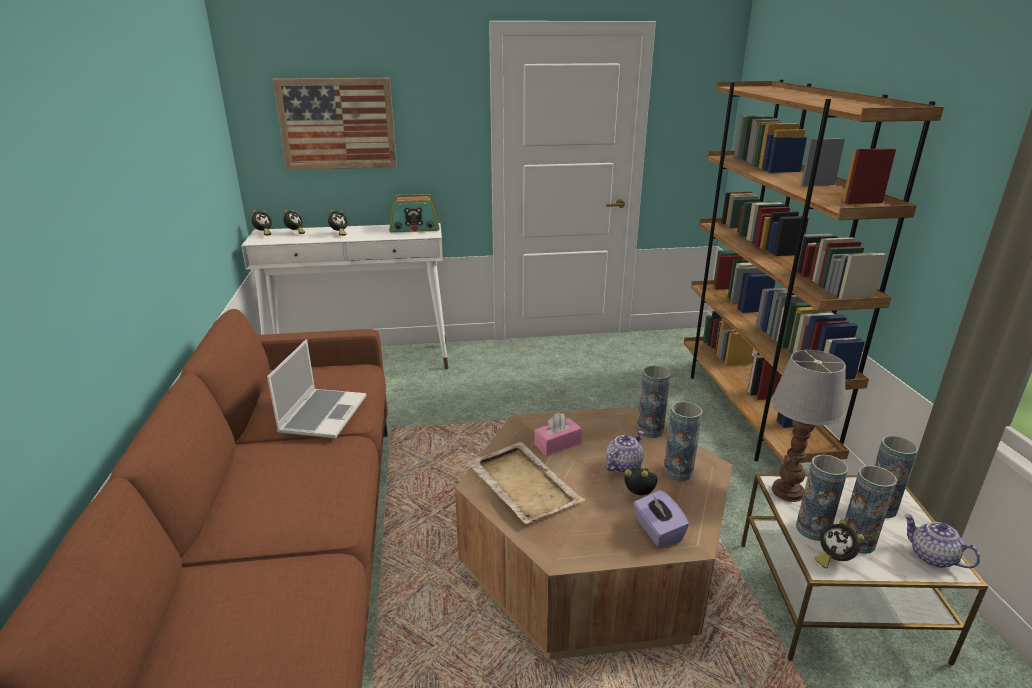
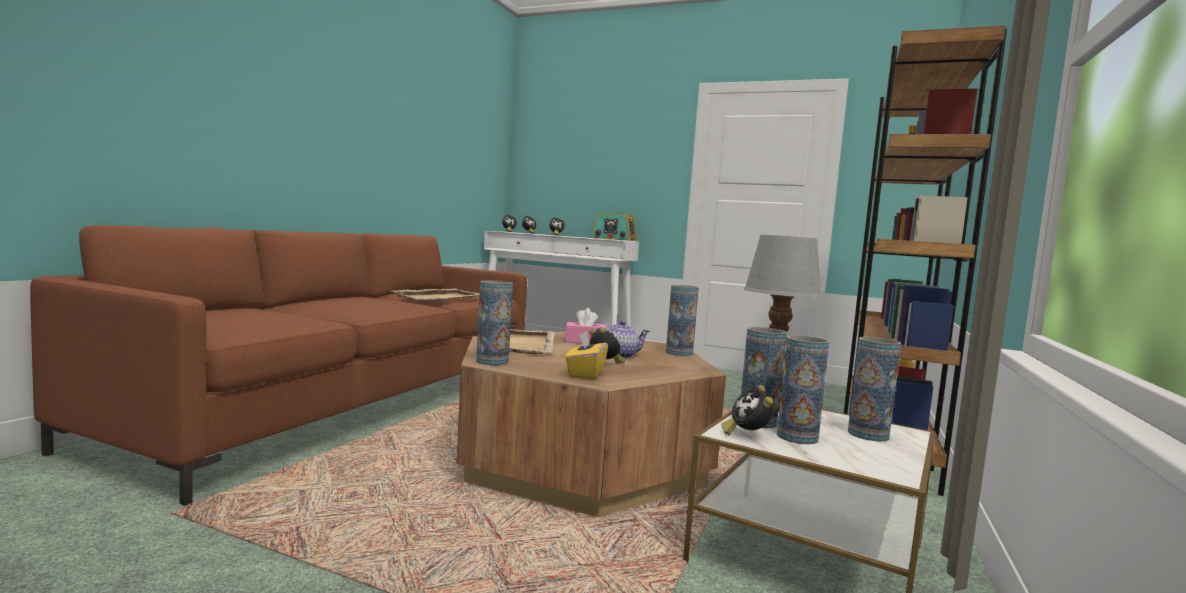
camera: 30 degrees right, 20 degrees down
(323, 414) = (438, 297): laptop -> beige tray
(337, 124) = (577, 159): picture -> none
(658, 531) = (585, 374): purple tissue box -> yellow tissue box
(678, 471) = (663, 366): vase -> vase (492, 361)
(931, 557) = (878, 464): teapot -> none

